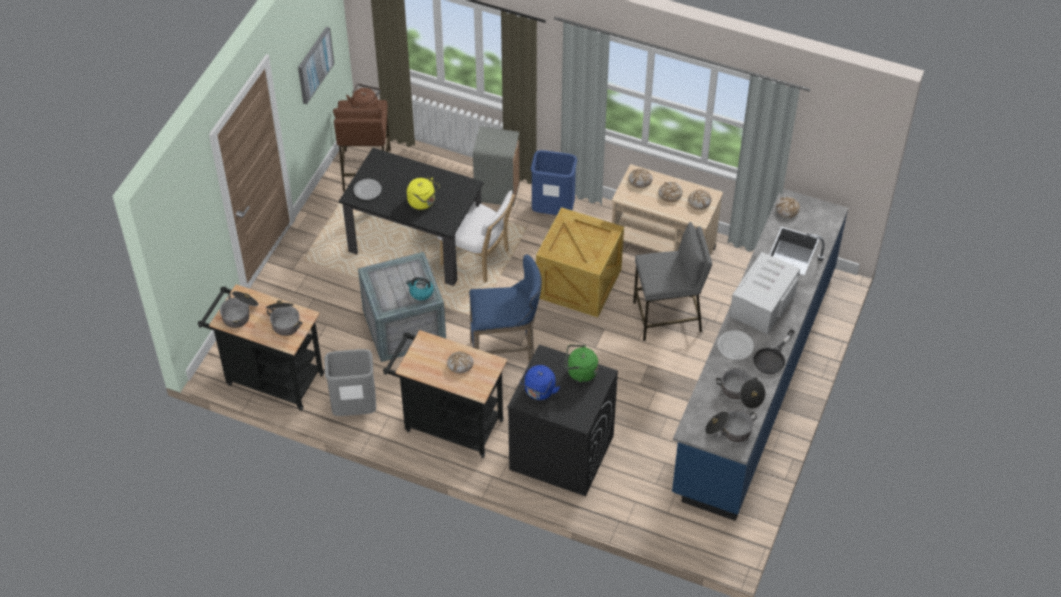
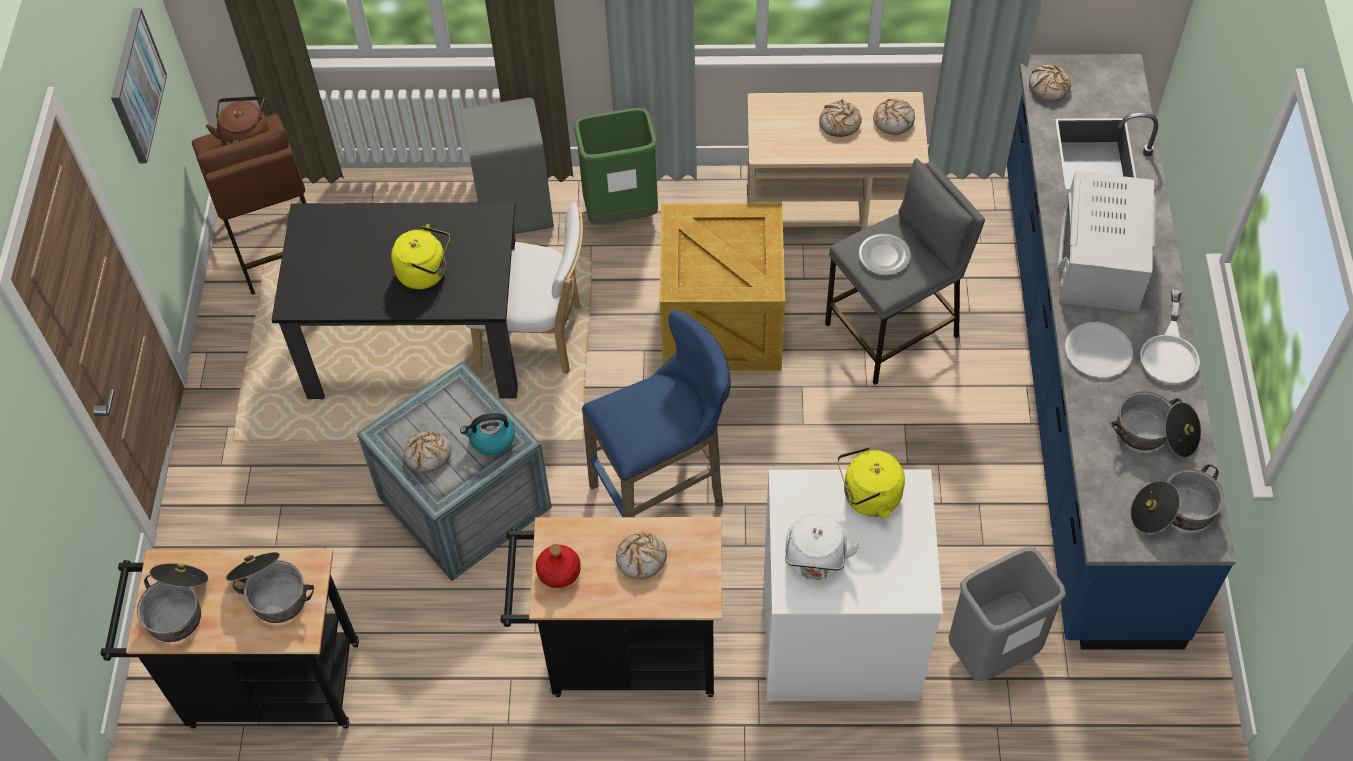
camera: 20 degrees left, 5 degrees up
(354, 409) = (443, 687): grey trash can -> grey trash can (992, 652)
(367, 190) = (316, 284): plate -> plate (884, 256)
(419, 357) = (559, 571): none -> red bottle
(539, 392) = (815, 562): blue kettle -> white kettle
(553, 210) = (621, 213): blue trash can -> green trash can
(560, 452) = (838, 635): black washing machine -> white washing machine
(580, 372) = (868, 497): green kettle -> yellow kettle
(640, 180) = (778, 115): bread -> bread (428, 455)
(772, 358) = (1169, 352): black frying pan -> white frying pan

